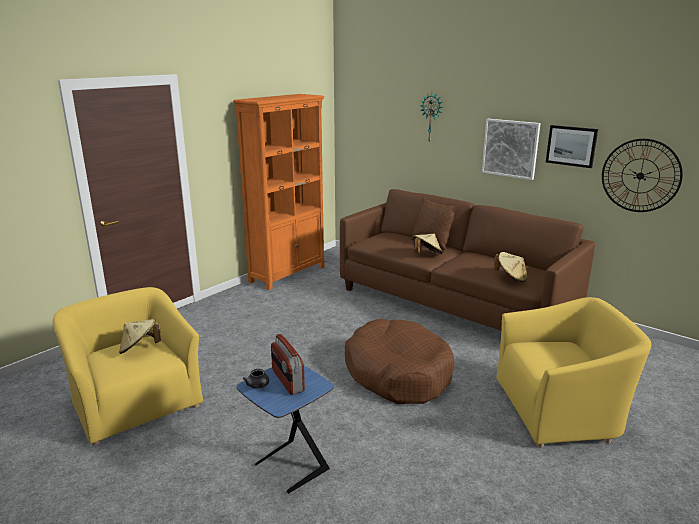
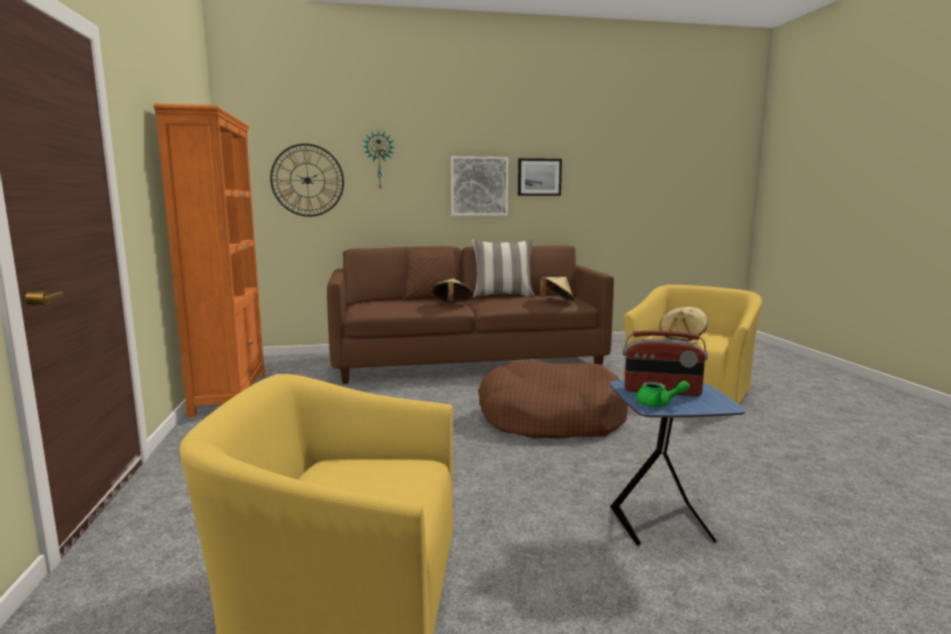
camera: 50 degrees left, 10 degrees down
(139, 348) = (350, 476): beige hat -> beige hat (682, 337)
(258, 386) = (658, 404): grey teapot -> green teapot
(490, 257) = (503, 296): none -> pillow
(640, 175) = (599, 197): wall clock -> wall clock (307, 180)

